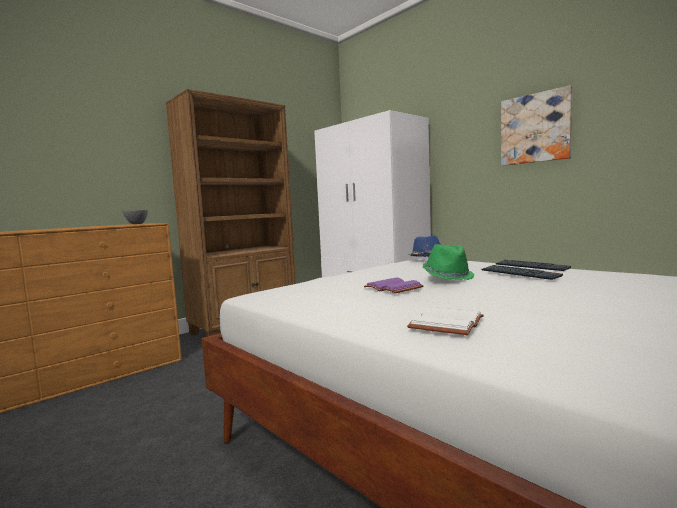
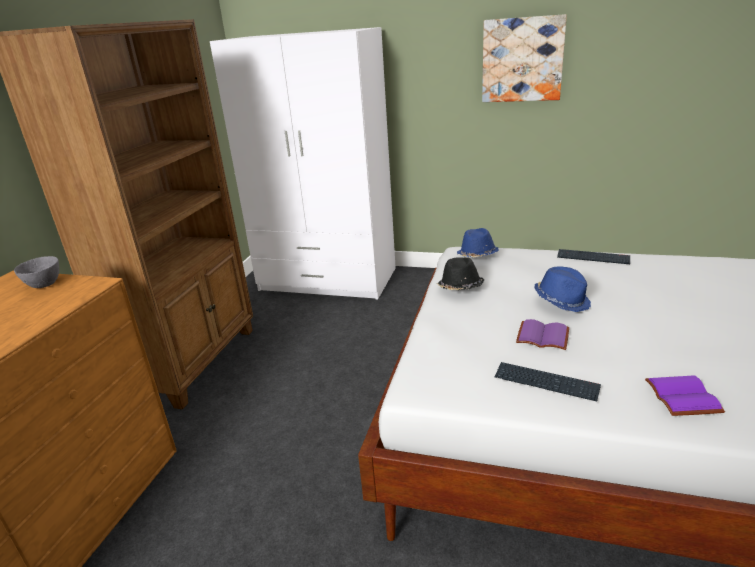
camera: 30 degrees left, 20 degrees up
(382, 267) = (460, 287): none -> black hat
(444, 323) = (680, 396): white book -> purple book
(448, 276) = (562, 300): green hat -> blue hat
(519, 273) = (611, 281): keyboard -> keyboard (546, 383)

